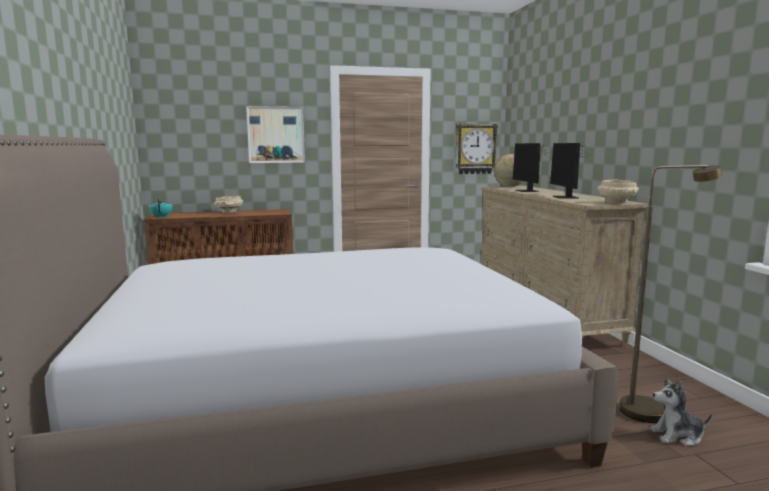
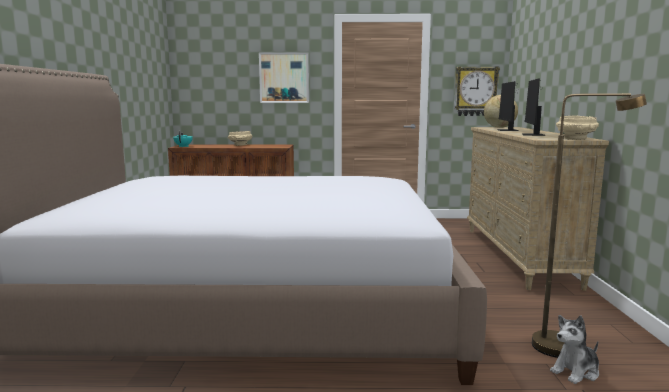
camera: 15 degrees right, 0 degrees up
(677, 436) = (576, 372): plush toy -> plush toy turned 45 degrees counterclockwise

